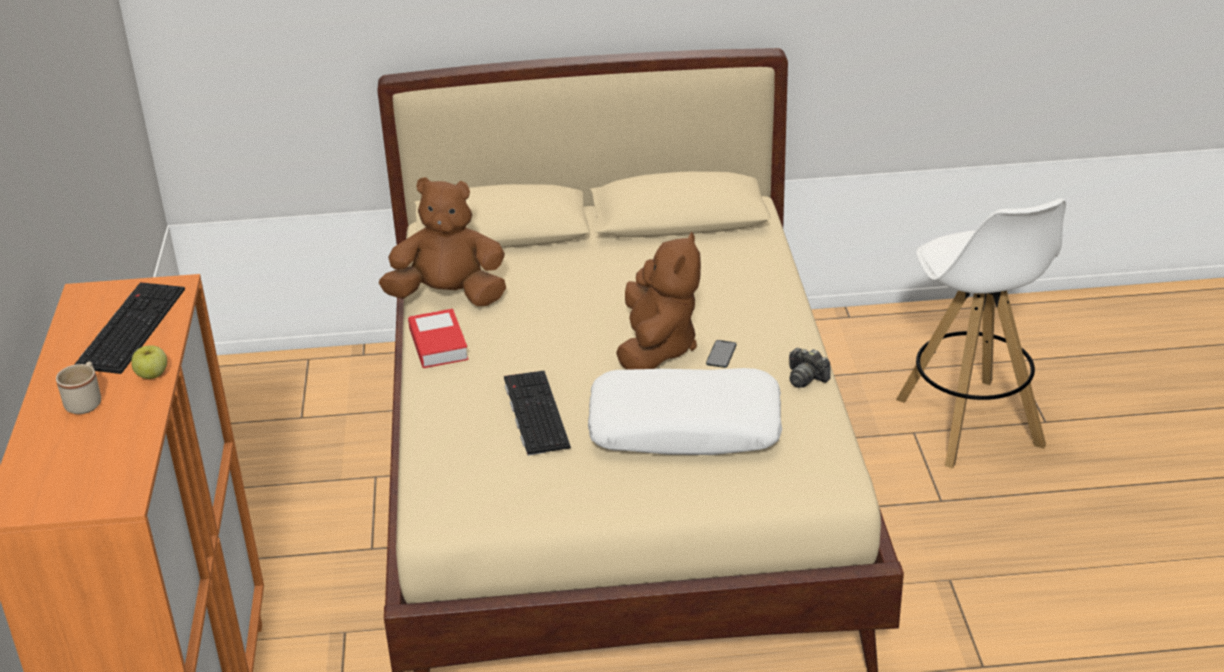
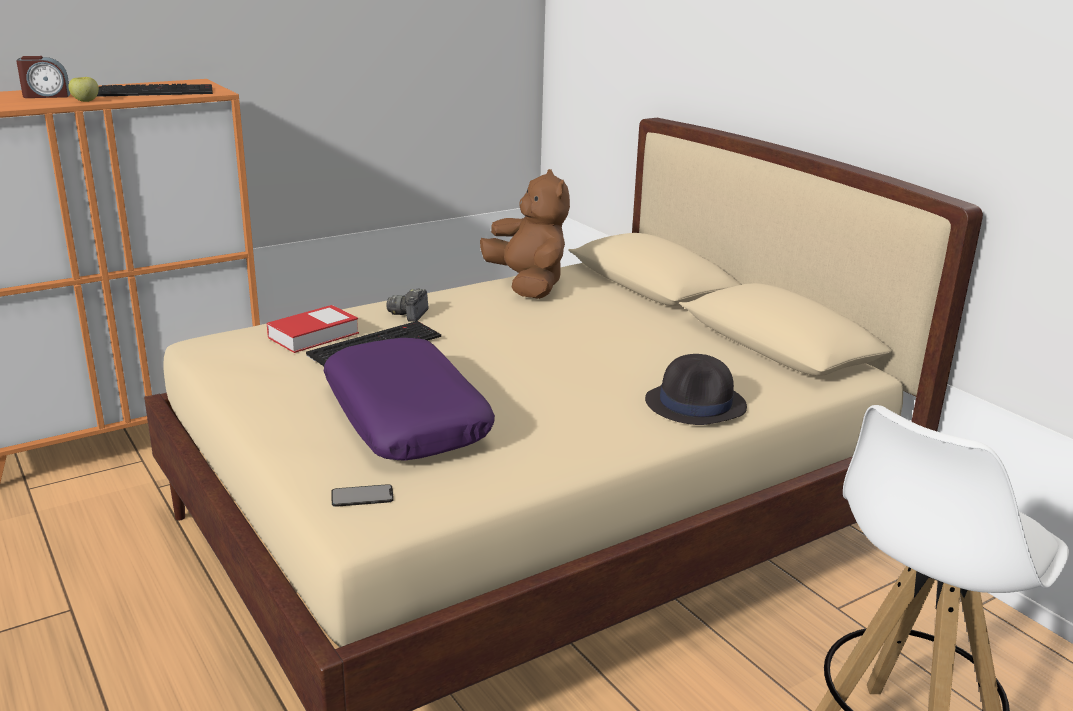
camera: 60 degrees right, 10 degrees down
(86, 401) = (46, 96): beige mug -> alarm clock
(438, 344) = (452, 295): book -> book (313, 335)
(657, 348) = (533, 377): brown plush toy -> none
(685, 427) = (407, 417): white pillow -> purple pillow
(721, 354) = (554, 409): phone -> phone (362, 496)
(756, 290) = (696, 404): none -> black hat
(806, 378) = (554, 464): camera -> camera (410, 314)

